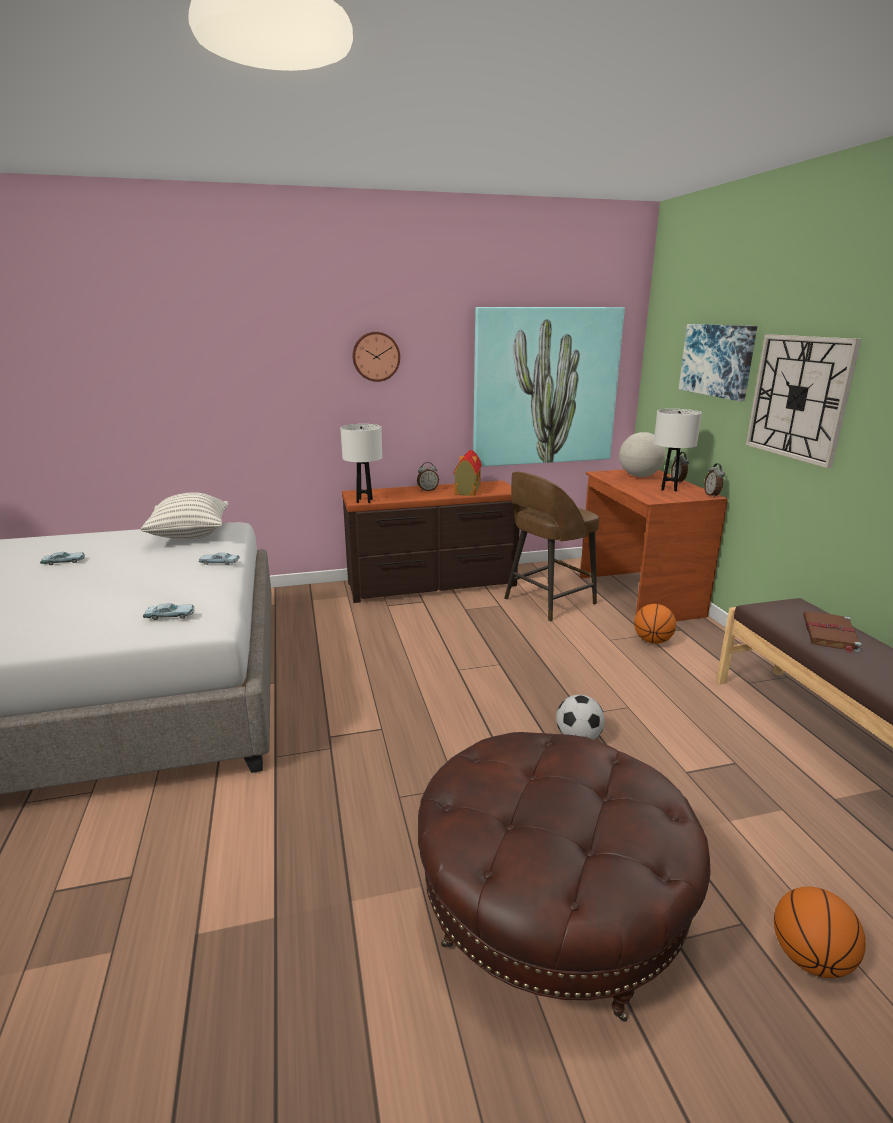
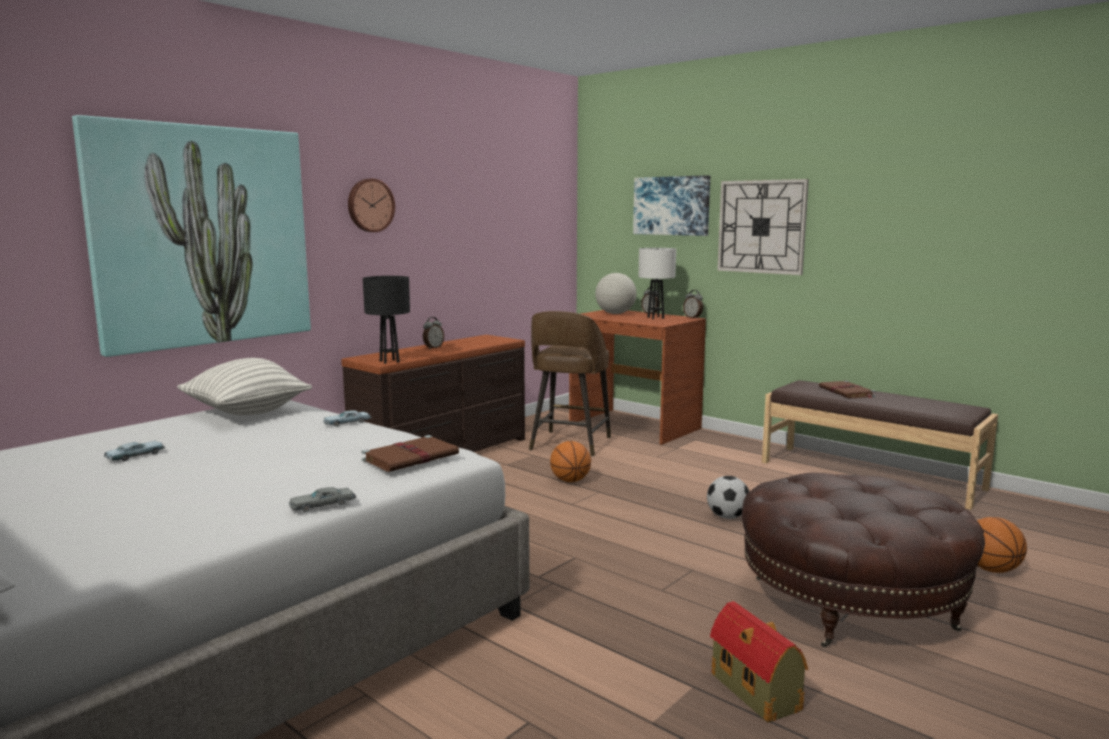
camera: 35 degrees left, 10 degrees down
(40, 646) = (322, 505): none -> grey toy car
(170, 616) = (412, 457): blue toy car -> brown book
(364, 501) = (389, 361): white table lamp -> black table lamp
(467, 490) = (471, 343): toy house -> toy house (756, 693)
(544, 387) = (511, 238): picture -> picture (202, 236)
(652, 641) = (687, 450): basketball -> basketball (570, 481)

